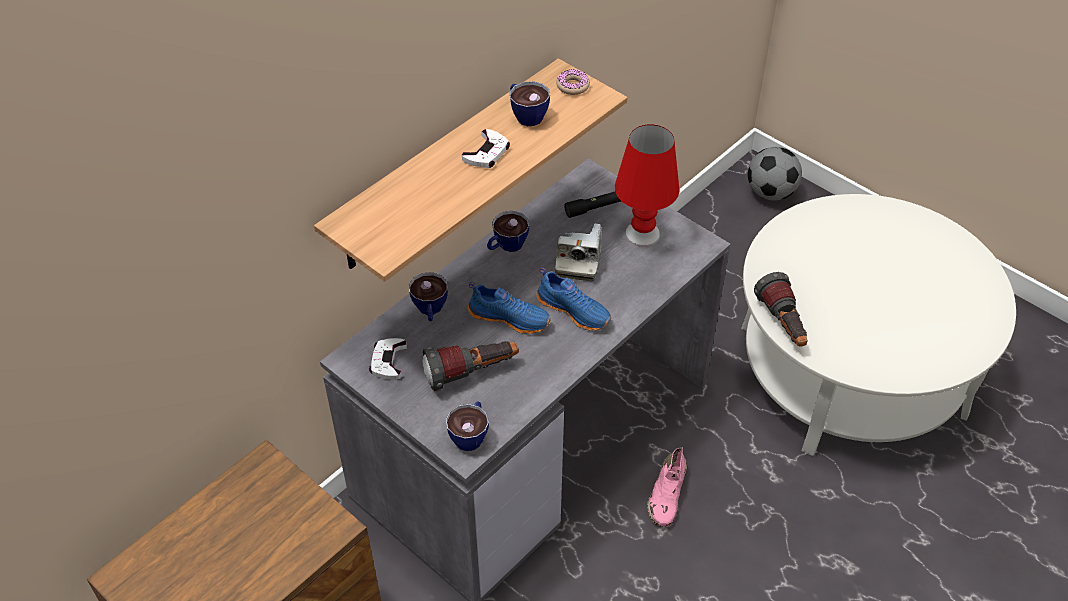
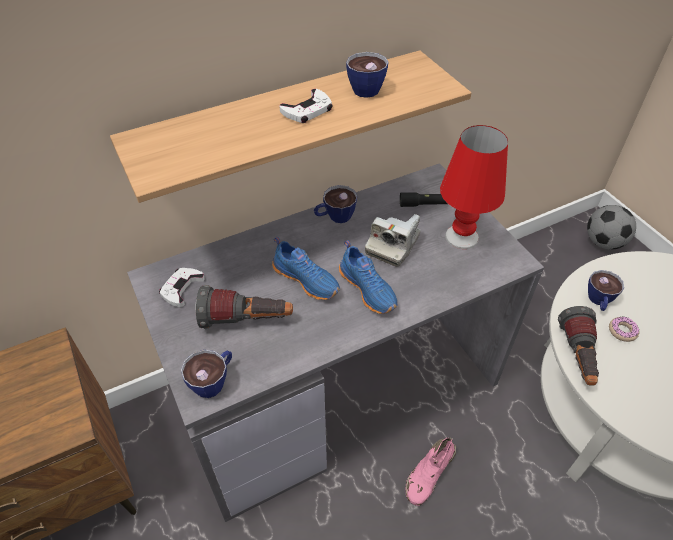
camera: 20 degrees right, 0 degrees up
(430, 311) = (241, 254): cup -> cup (598, 301)
(573, 86) = (421, 73): donut -> donut (622, 331)

